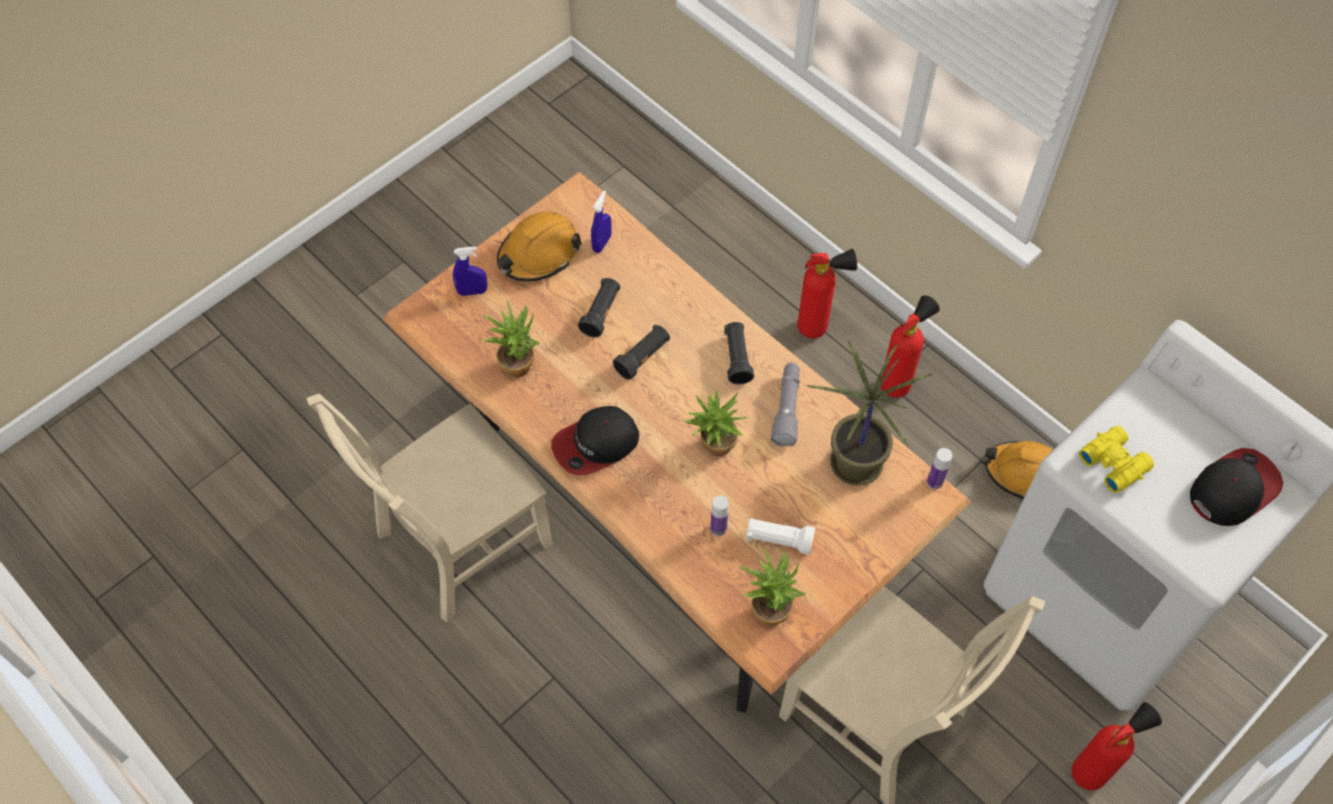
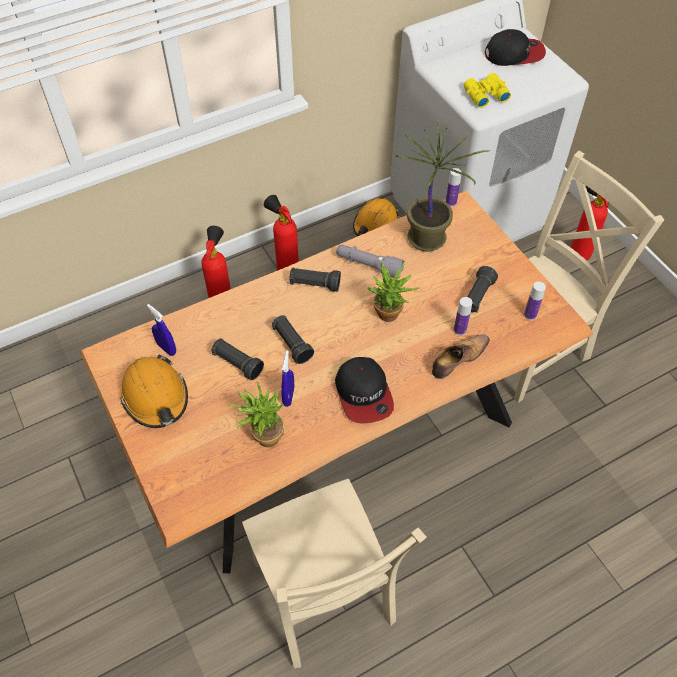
camera: 75 degrees left, 5 degrees down
(472, 291) = (173, 458): blue spray bottle -> blue spray bottle (288, 396)
(673, 534) = (458, 359): none -> shoe
(769, 607) = (530, 314): potted plant -> bottle
(778, 540) = (477, 296): white flashlight -> black flashlight
(1233, 489) = (514, 54): cap -> cap turned 105 degrees clockwise

